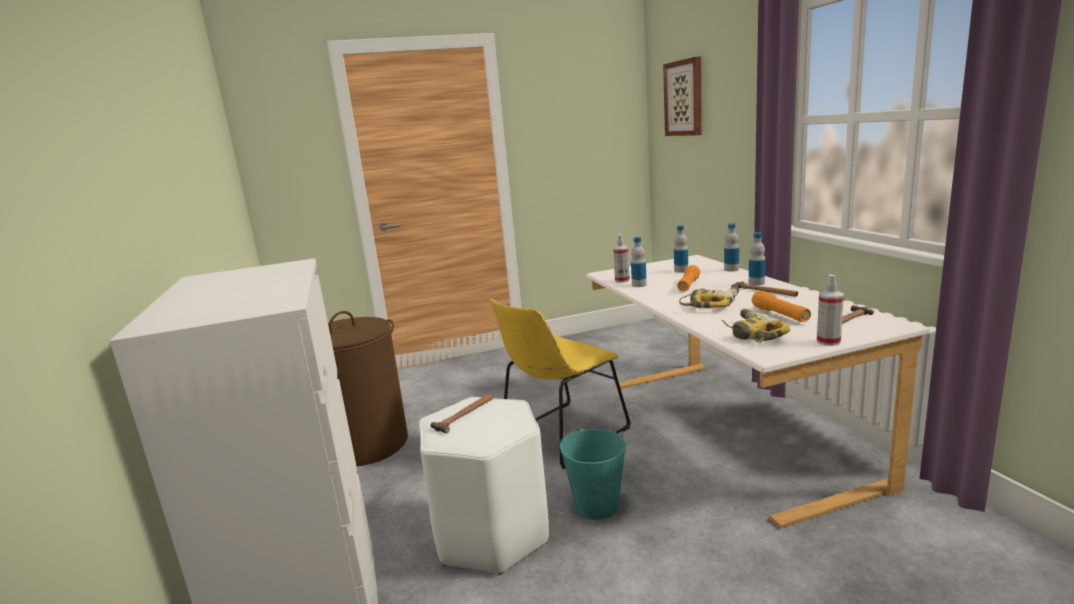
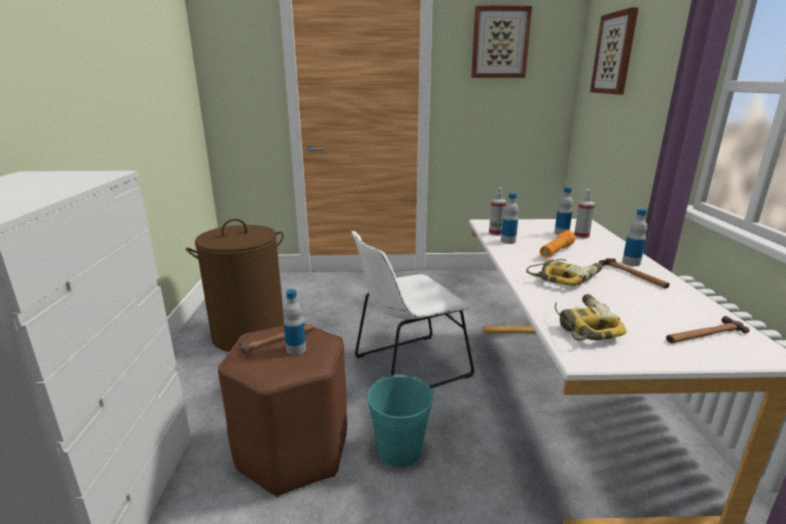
camera: 15 degrees right, 5 degrees up
(491, 534) = (293, 451): white stool -> brown stool
(561, 435) = (407, 367): yellow chair -> white chair
(568, 96) = (500, 43): none -> picture
(731, 269) = (614, 241): bottle -> bottle (296, 349)
(780, 315) = (632, 308): orange flashlight -> none
(828, 342) = (668, 358): spray bottle -> spray bottle (581, 236)

